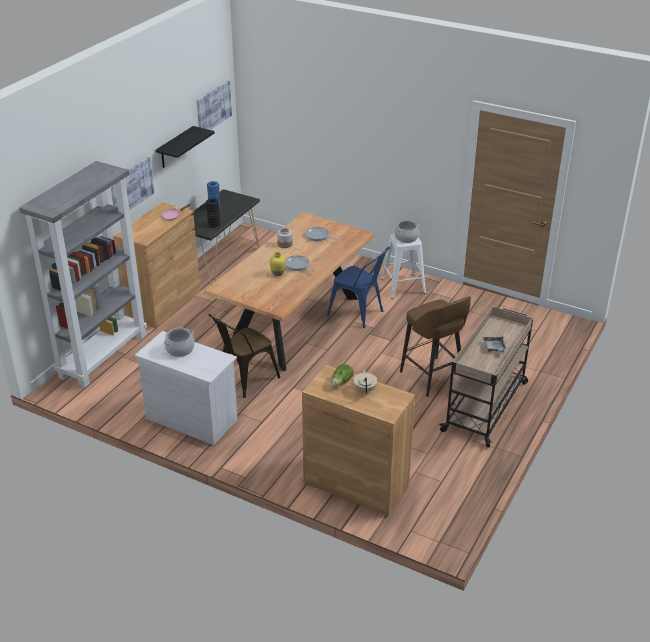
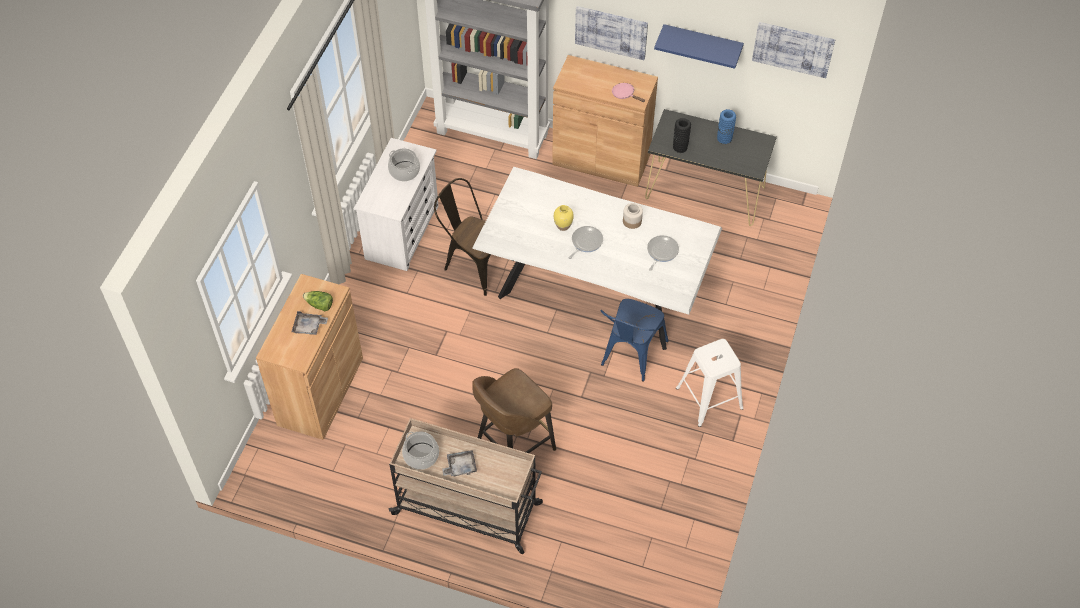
camera: 80 degrees right, 20 degrees up
(175, 148) = (702, 44): black shelf -> blue shelf
(294, 322) = (594, 291): brown dining table -> white dining table
(365, 389) = (309, 327): beige teapot -> grey tray
(406, 238) = (717, 357): cooking pot -> cooking pot (421, 456)

